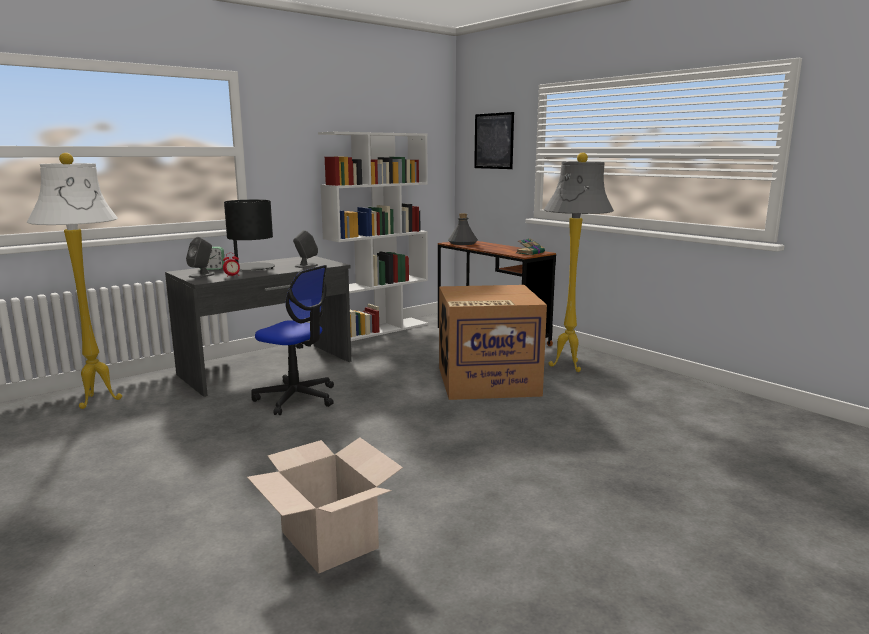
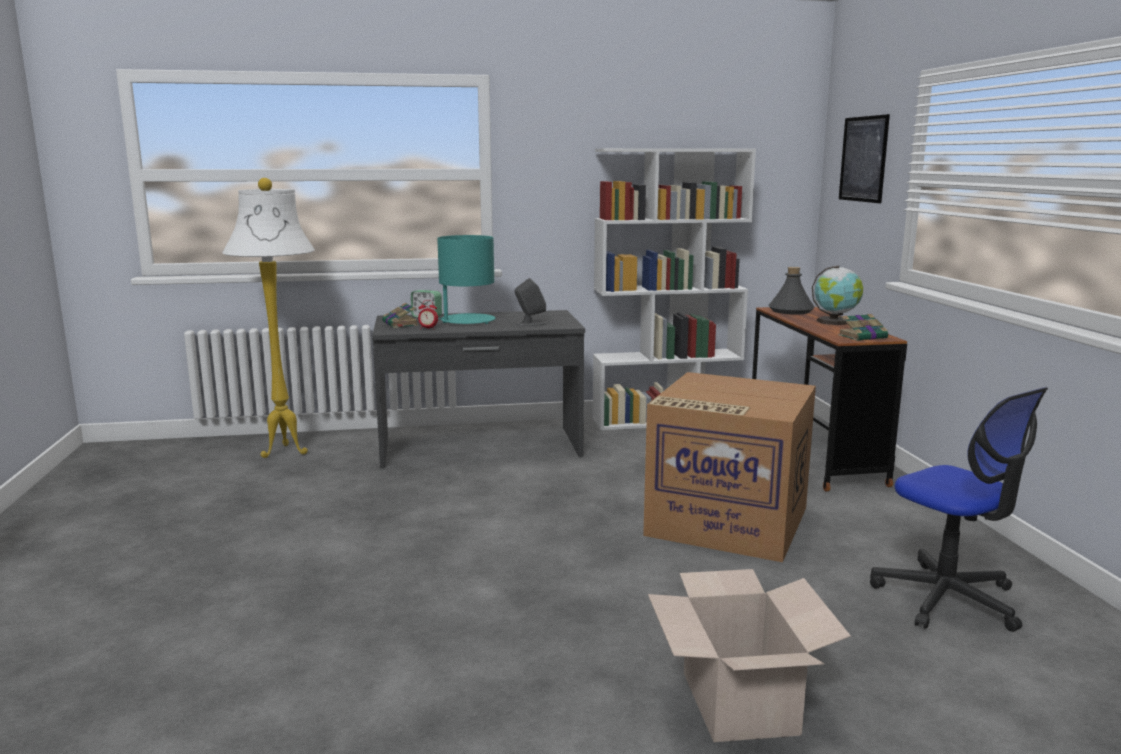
camera: 30 degrees right, 0 degrees up
(202, 275) = (401, 324): grey speaker -> book
(252, 268) = (467, 321): black table lamp -> turquoise table lamp
(296, 398) = (468, 491): office chair -> office chair (947, 598)
(330, 540) = (304, 675): cardboard box -> cardboard box (740, 703)
(499, 246) = (835, 322): none -> globe
(569, 367) = (881, 526): grey floor lamp -> none

